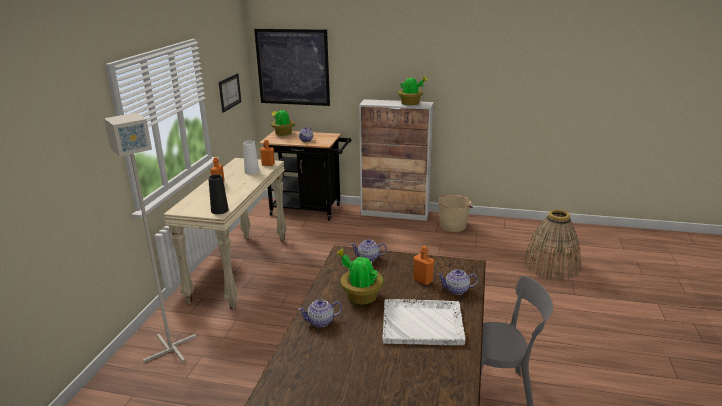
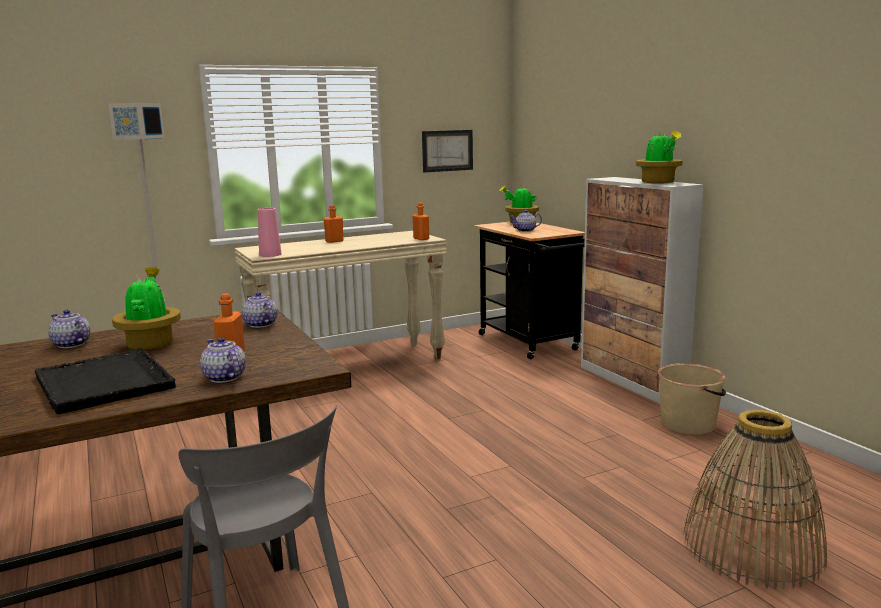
camera: 50 degrees right, 10 degrees down
(219, 210) = (270, 254): black vase -> pink vase
(251, 171) = (389, 240): white vase -> none
(293, 67) = (547, 128): picture -> none
(423, 323) = (104, 383): white tray -> black tray

